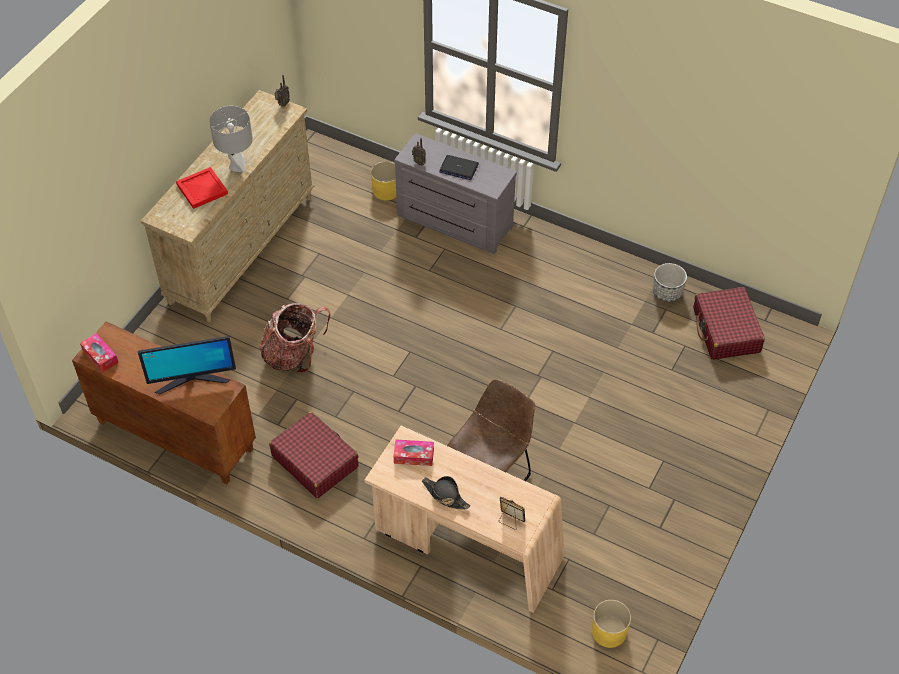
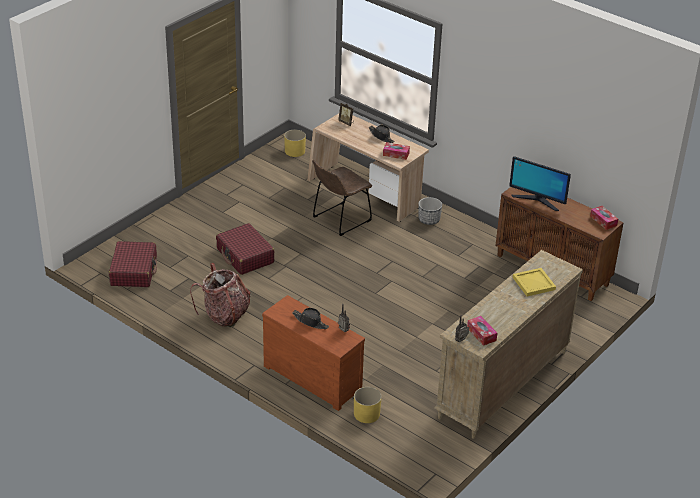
camera: 170 degrees left, 15 degrees down
(192, 380) = (537, 200): monitor -> monitor turned 150 degrees counterclockwise
(203, 189) = (533, 283): red tray -> yellow tray
(237, 166) = (504, 296): grey table lamp -> none
(261, 115) = (481, 334): none -> tissue box
(294, 354) = (464, 304): backpack -> backpack (224, 315)
(315, 461) = (455, 244): red suitcase -> red suitcase (245, 256)
(453, 223) = (314, 377): grey dresser -> brown dresser
(458, 168) = (310, 322): laptop -> black hat
(667, 292) = (162, 300): planter -> planter (429, 220)

